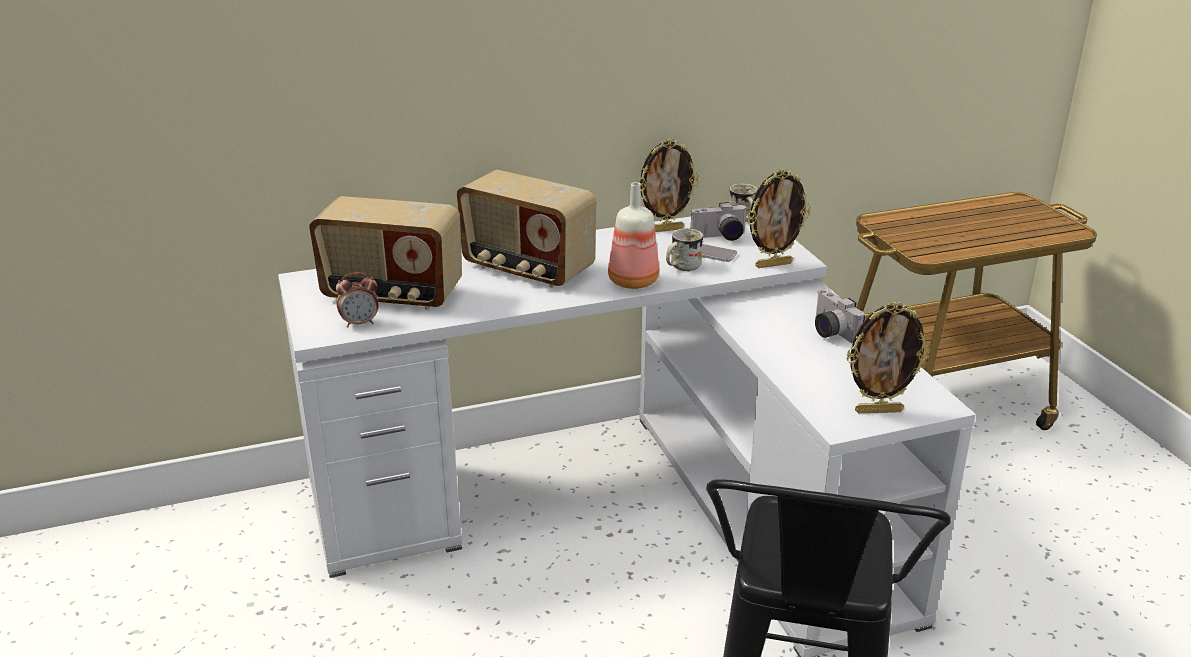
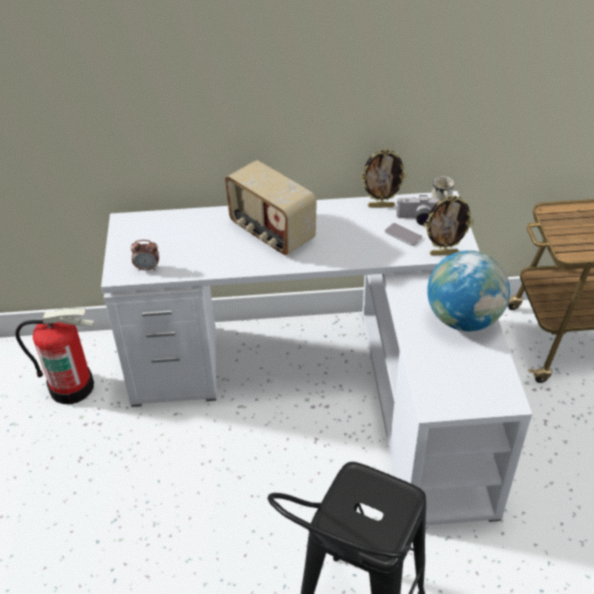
camera: 15 degrees right, 15 degrees up
(224, 566) = (72, 386): none -> fire extinguisher
(392, 295) = (175, 245): radio -> none
(632, 282) = (337, 256): bottle -> none
(681, 266) = (377, 246): white mug -> none
(830, 331) = (463, 319): camera -> globe
(878, 410) = (465, 399): picture frame -> none

